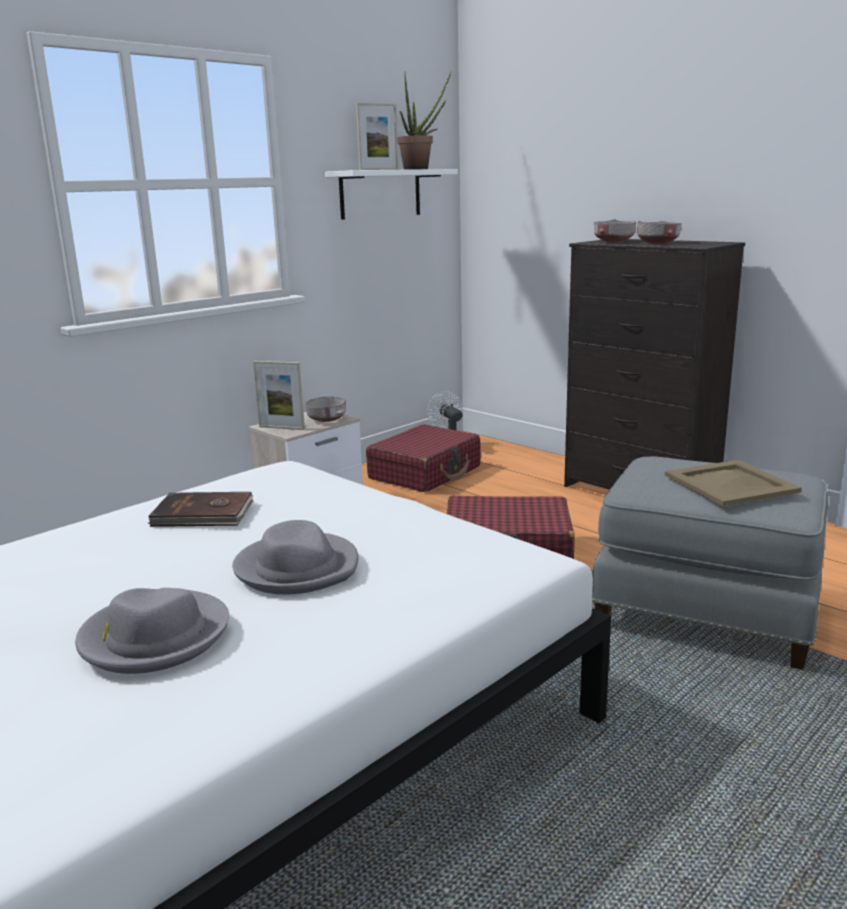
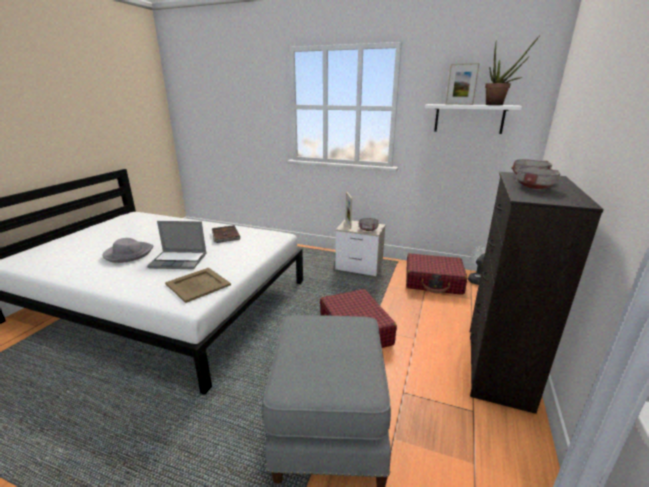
camera: 65 degrees right, 5 degrees up
(297, 568) = (179, 261): grey hat -> laptop
(731, 483) = (320, 354): beige tray -> beige tray (198, 285)

